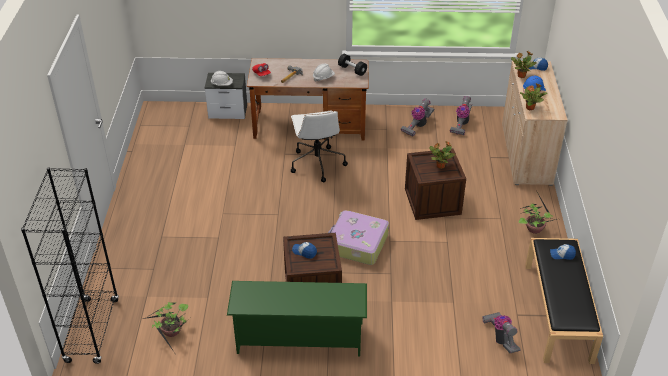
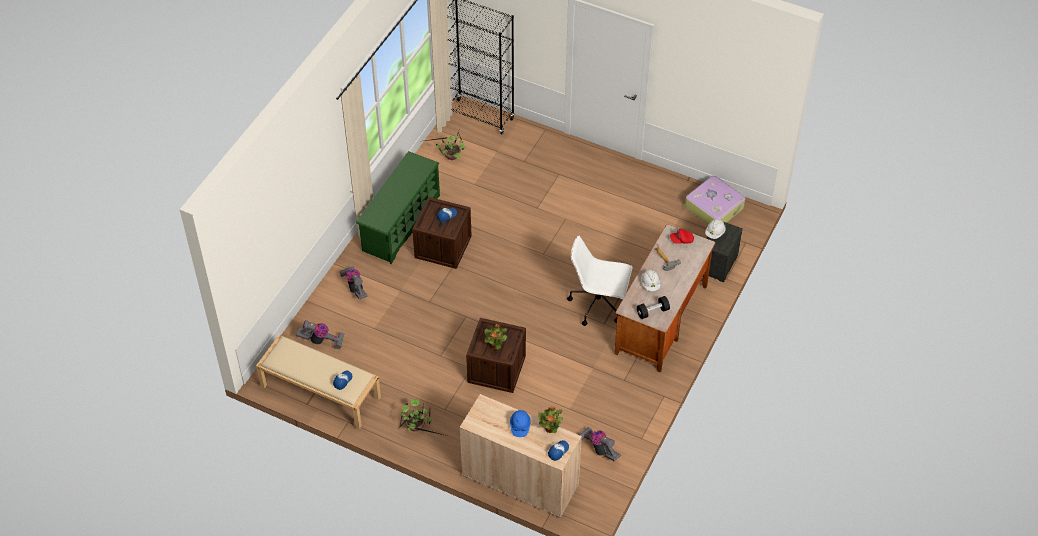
camera: 115 degrees right, 10 degrees up
(357, 244) = (475, 293): suitcase -> suitcase (714, 207)
(417, 126) = (615, 409): vacuum cleaner -> vacuum cleaner (355, 287)
(530, 108) = (494, 407): potted plant -> none
(558, 312) = (319, 392): black bench -> beige bench

